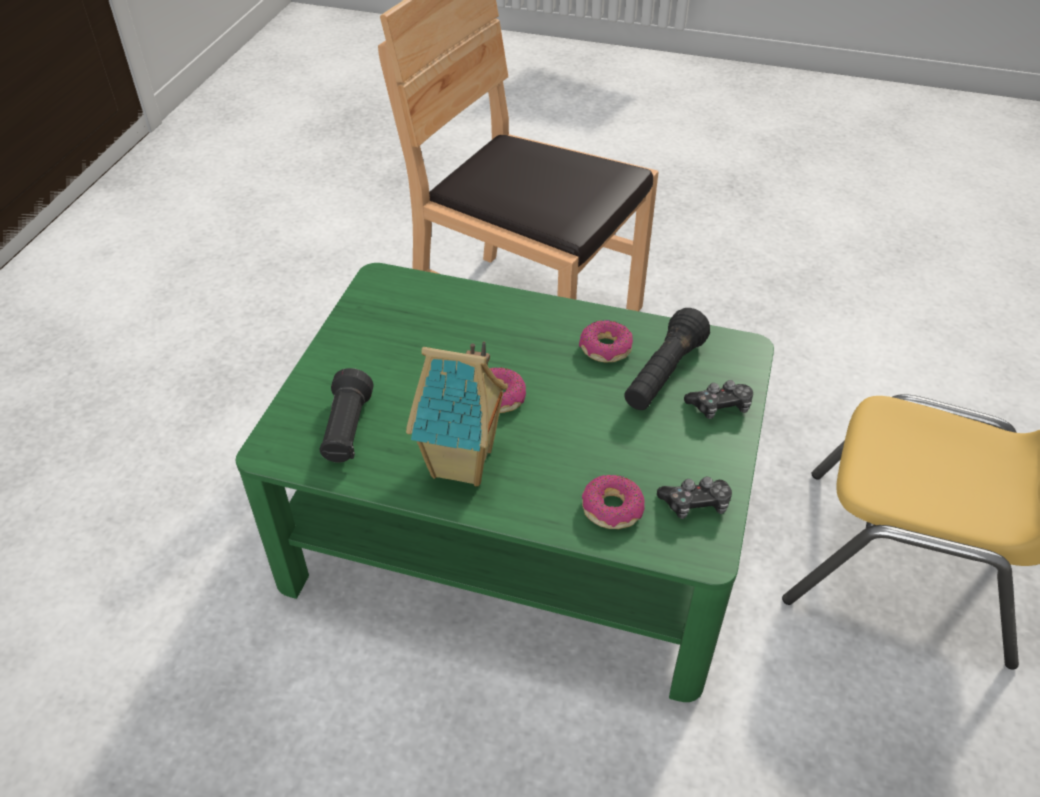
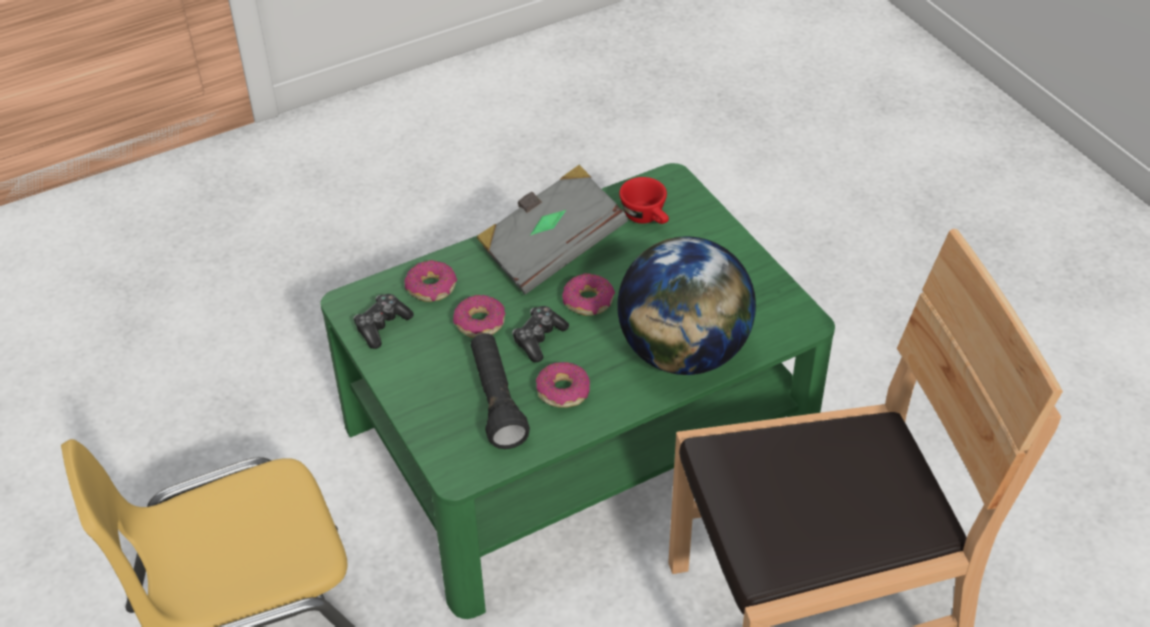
camera: 135 degrees right, 0 degrees up
(347, 430) = (647, 218): black flashlight -> red cup
(463, 464) = (551, 249): toy house -> grey book
(487, 315) = (683, 353): none -> globe
(606, 444) = (479, 323): none -> donut
(720, 406) = (430, 406): game controller -> game controller (539, 339)

